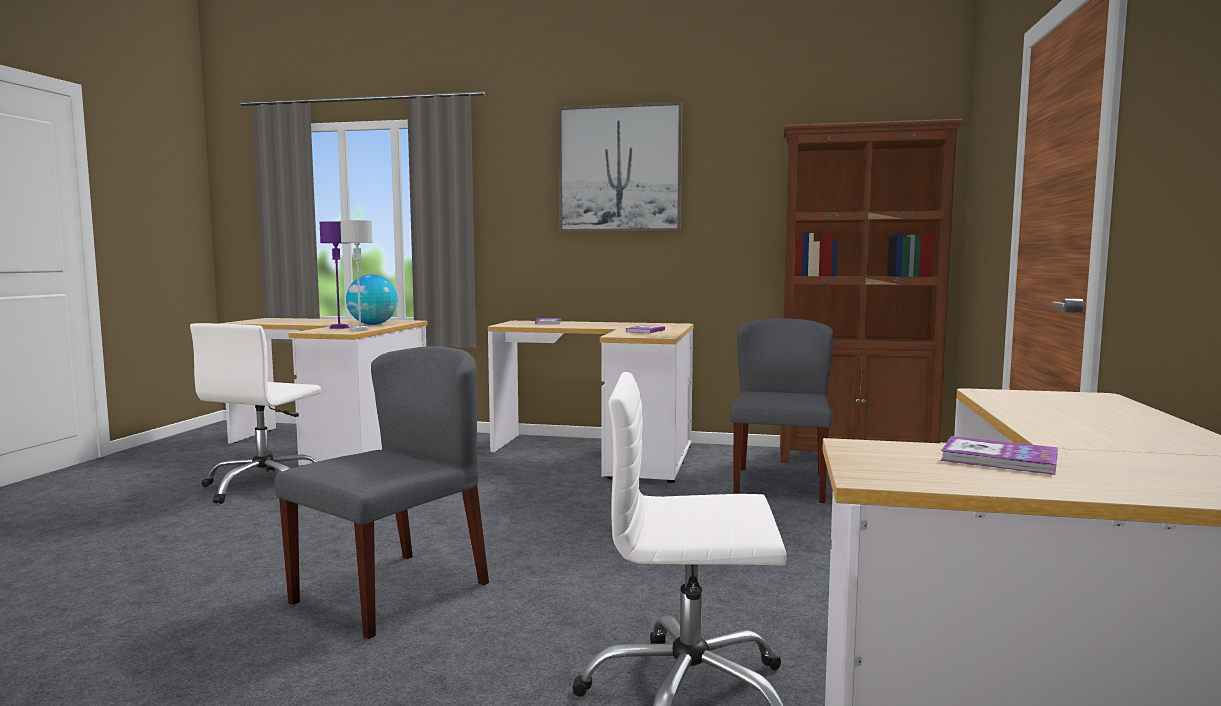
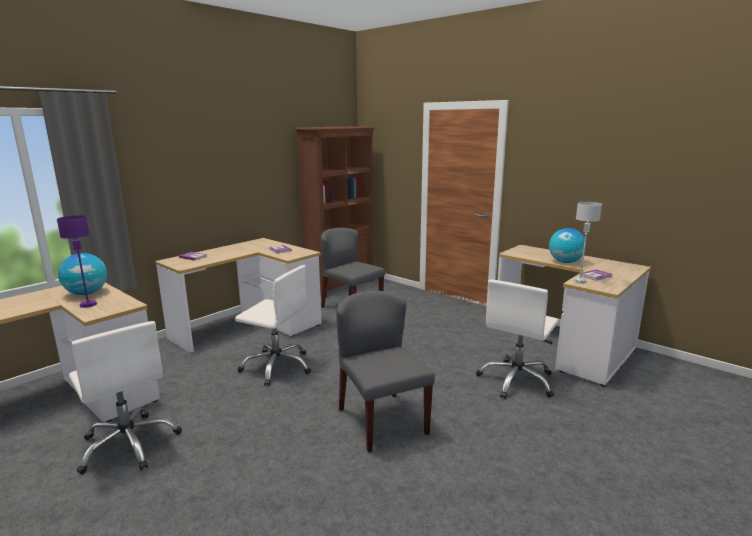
camera: 60 degrees left, 10 degrees up
(360, 330) = (124, 301): grey table lamp -> grey table lamp (580, 281)
(502, 495) = (277, 366): none -> white office chair
(620, 169) = (211, 148): picture -> none
(1063, 428) = (565, 262): none -> globe

